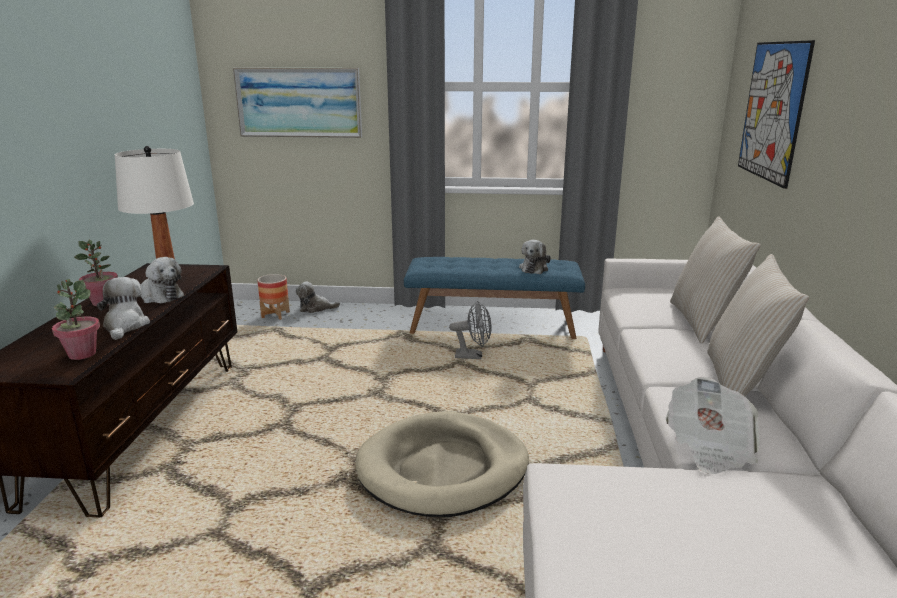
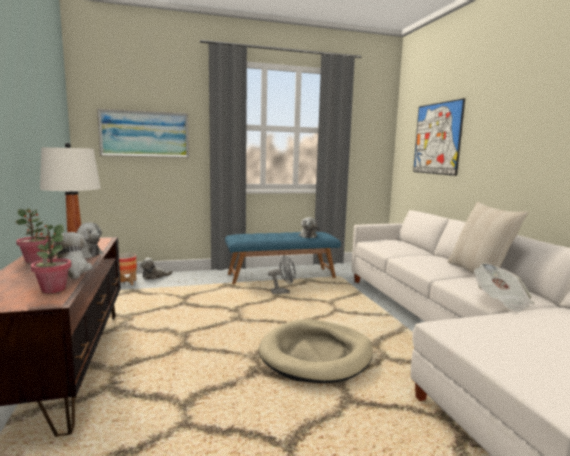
camera: 20 degrees left, 10 degrees down
(703, 322) = (427, 251): beige pillow -> none

